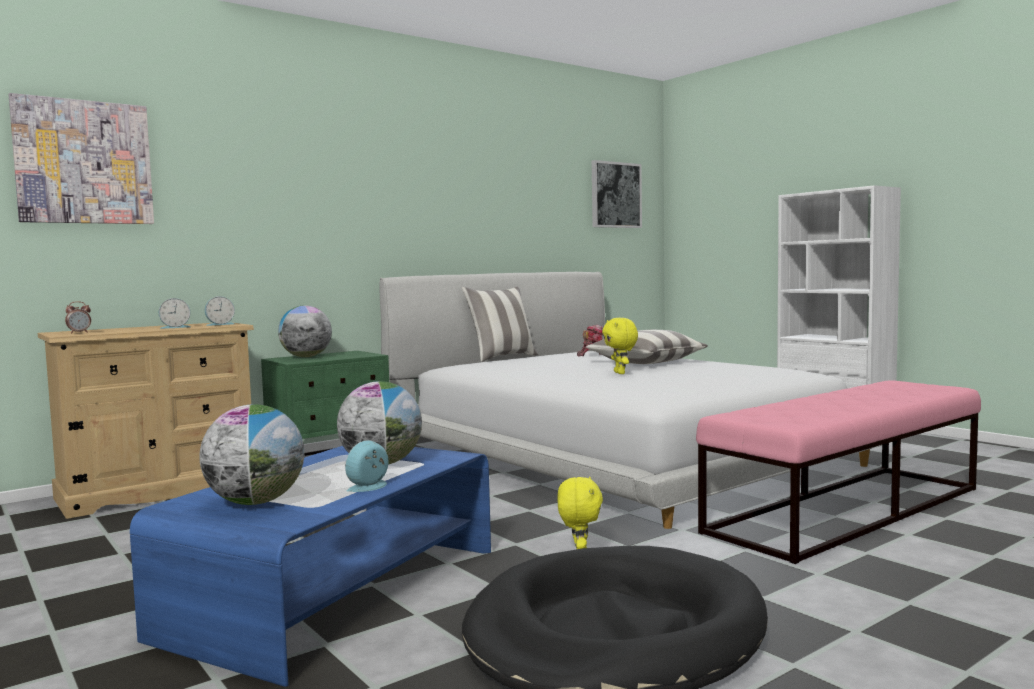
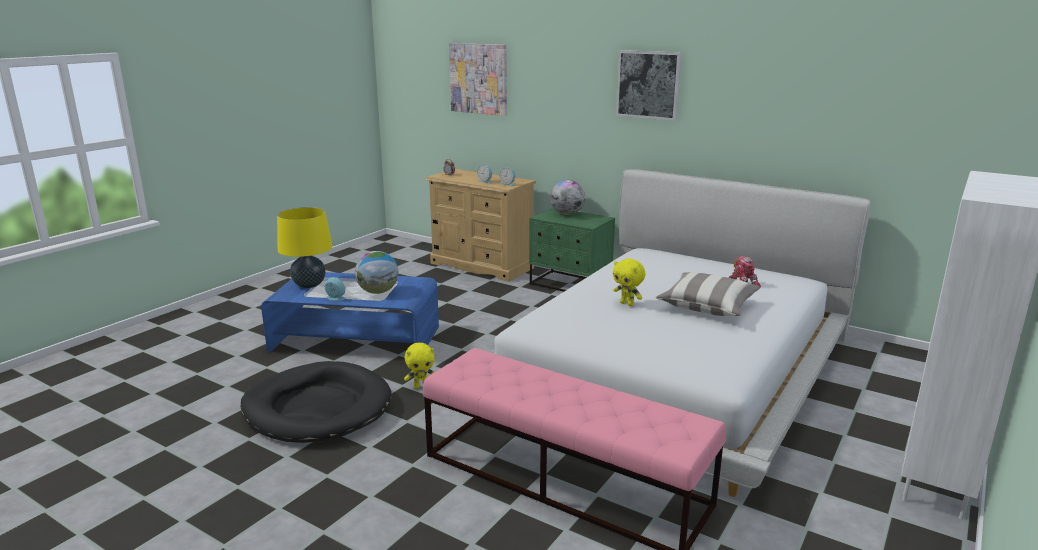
camera: 70 degrees right, 15 degrees up
(256, 502) = (309, 285): globe -> yellow table lamp
(502, 358) = (703, 257): pillow -> none
(615, 195) = (947, 112): picture -> picture (648, 84)
(620, 373) = (627, 304): yellow plush toy -> yellow plush toy turned 105 degrees counterclockwise

